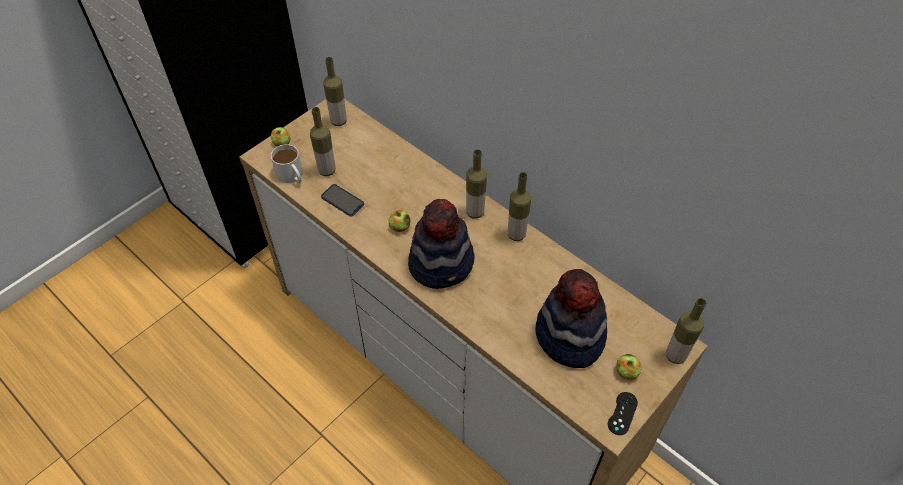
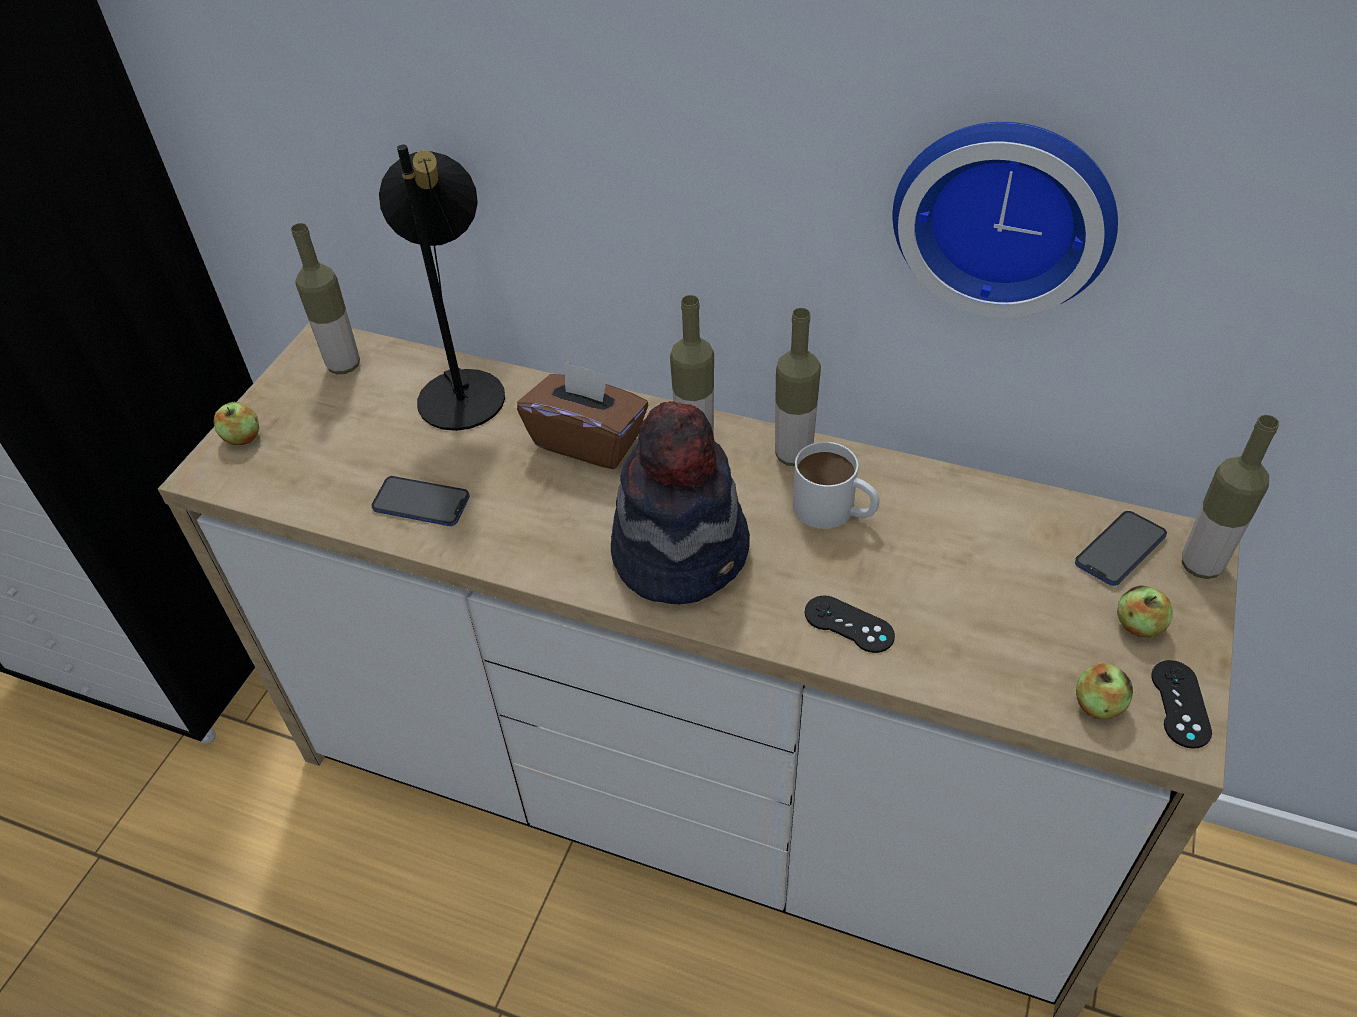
camera: 20 degrees left, 5 degrees down
(292, 176) = (291, 490): white mug -> white mug (834, 510)
(327, 171) = (362, 458): bottle -> none
(386, 150) = (464, 387): none -> black table lamp
(400, 227) = (563, 513): apple -> apple (1098, 705)
(428, 195) = (588, 441): none -> brown tissue box
(496, 323) = (849, 624): none -> black game controller
(569, 336) = (997, 599): hat -> none
(619, 163) = (1005, 212): none -> wall clock
(641, 334) = (1119, 550): none -> phone

